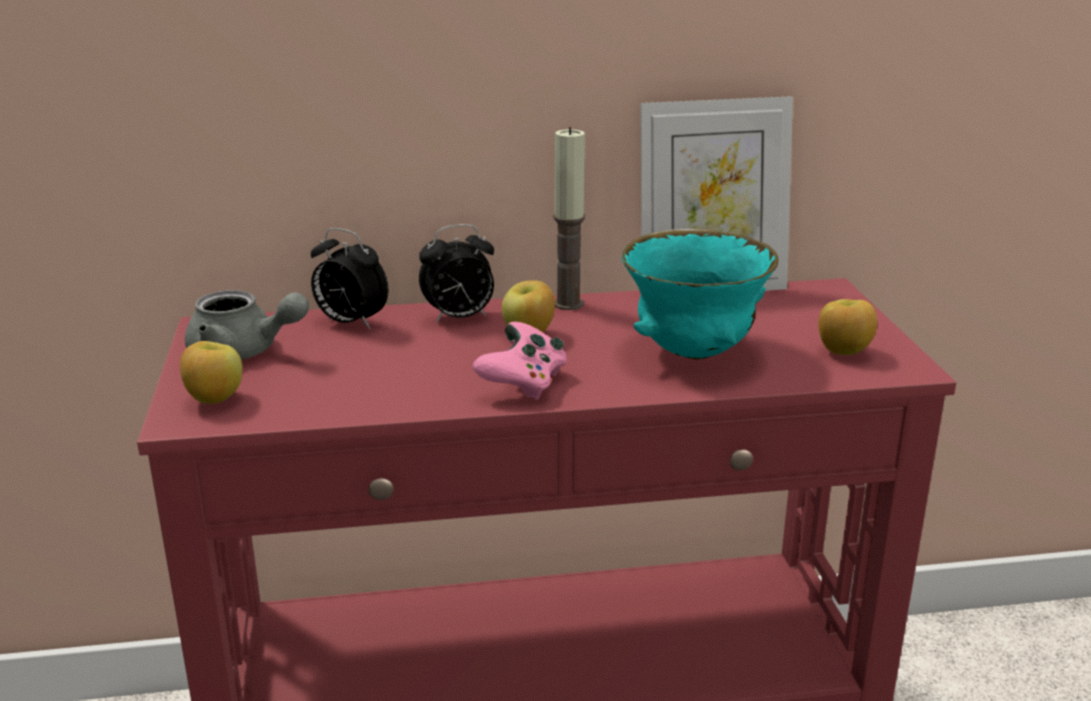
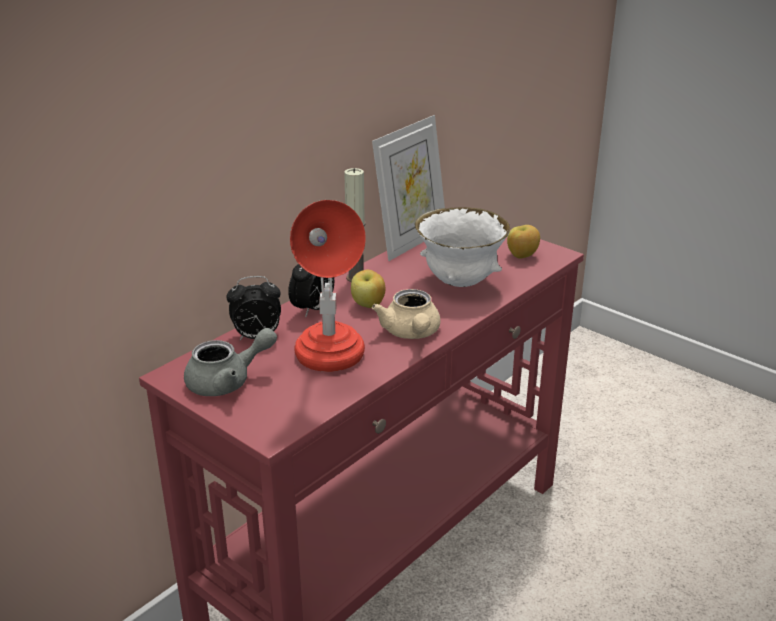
camera: 40 degrees left, 5 degrees up
(214, 400) = (267, 415): apple -> none
(369, 380) = (330, 366): none -> red table lamp
(523, 384) = (411, 333): pink game controller -> beige teapot
(694, 352) = (460, 282): turquoise bowl -> white bowl

